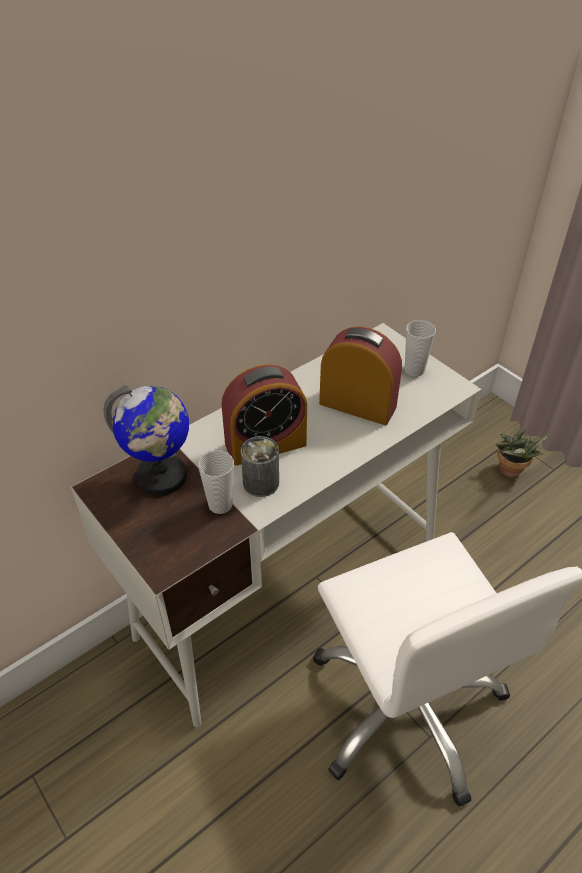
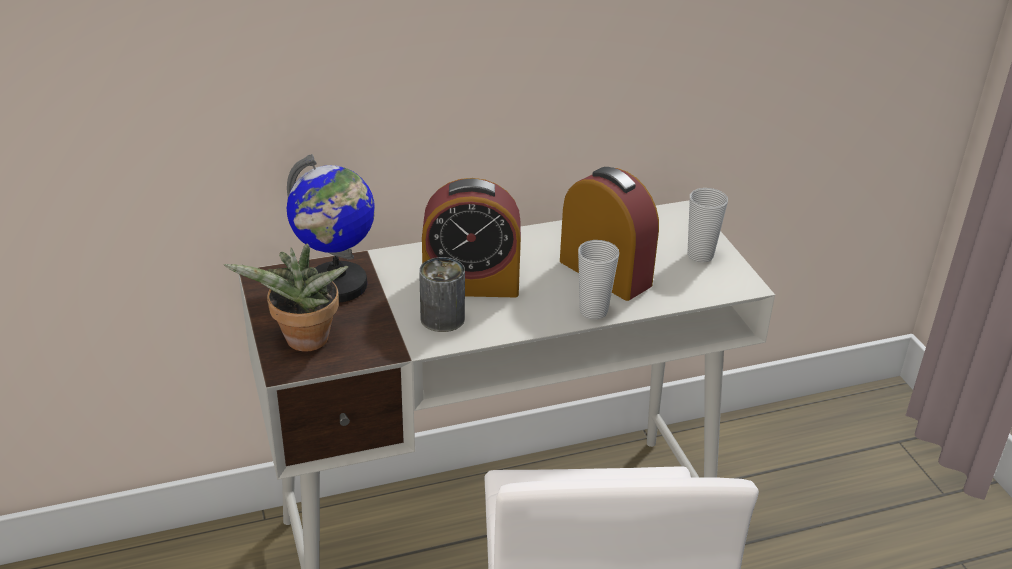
camera: 20 degrees right, 10 degrees down
(220, 505) = (384, 326): cup -> cup (593, 311)
(510, 473) = (875, 480): potted plant -> potted plant (304, 343)

